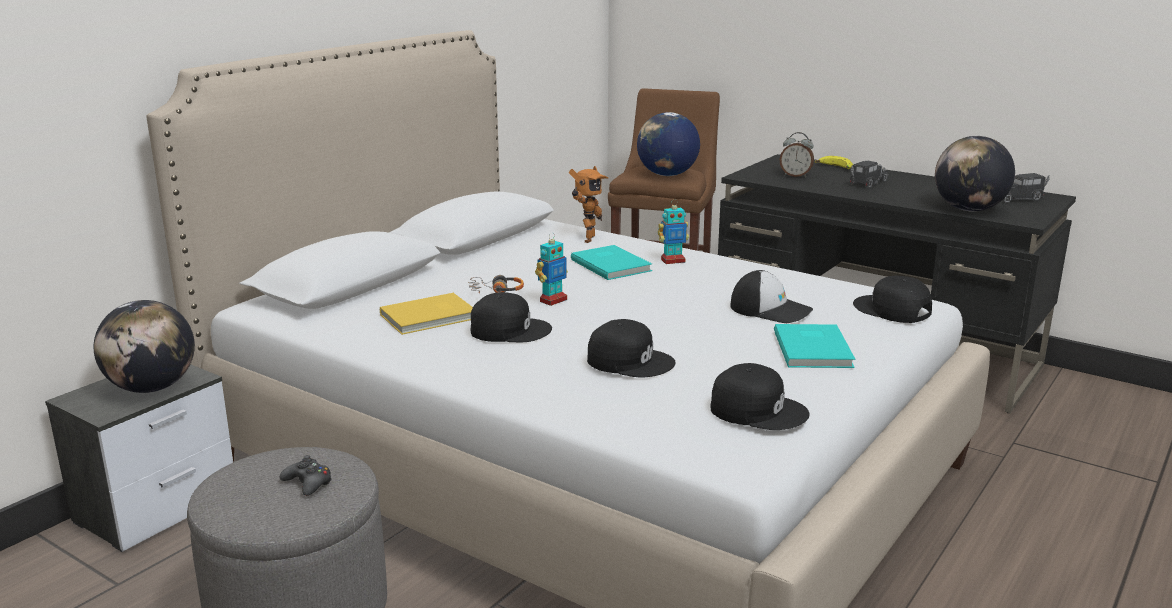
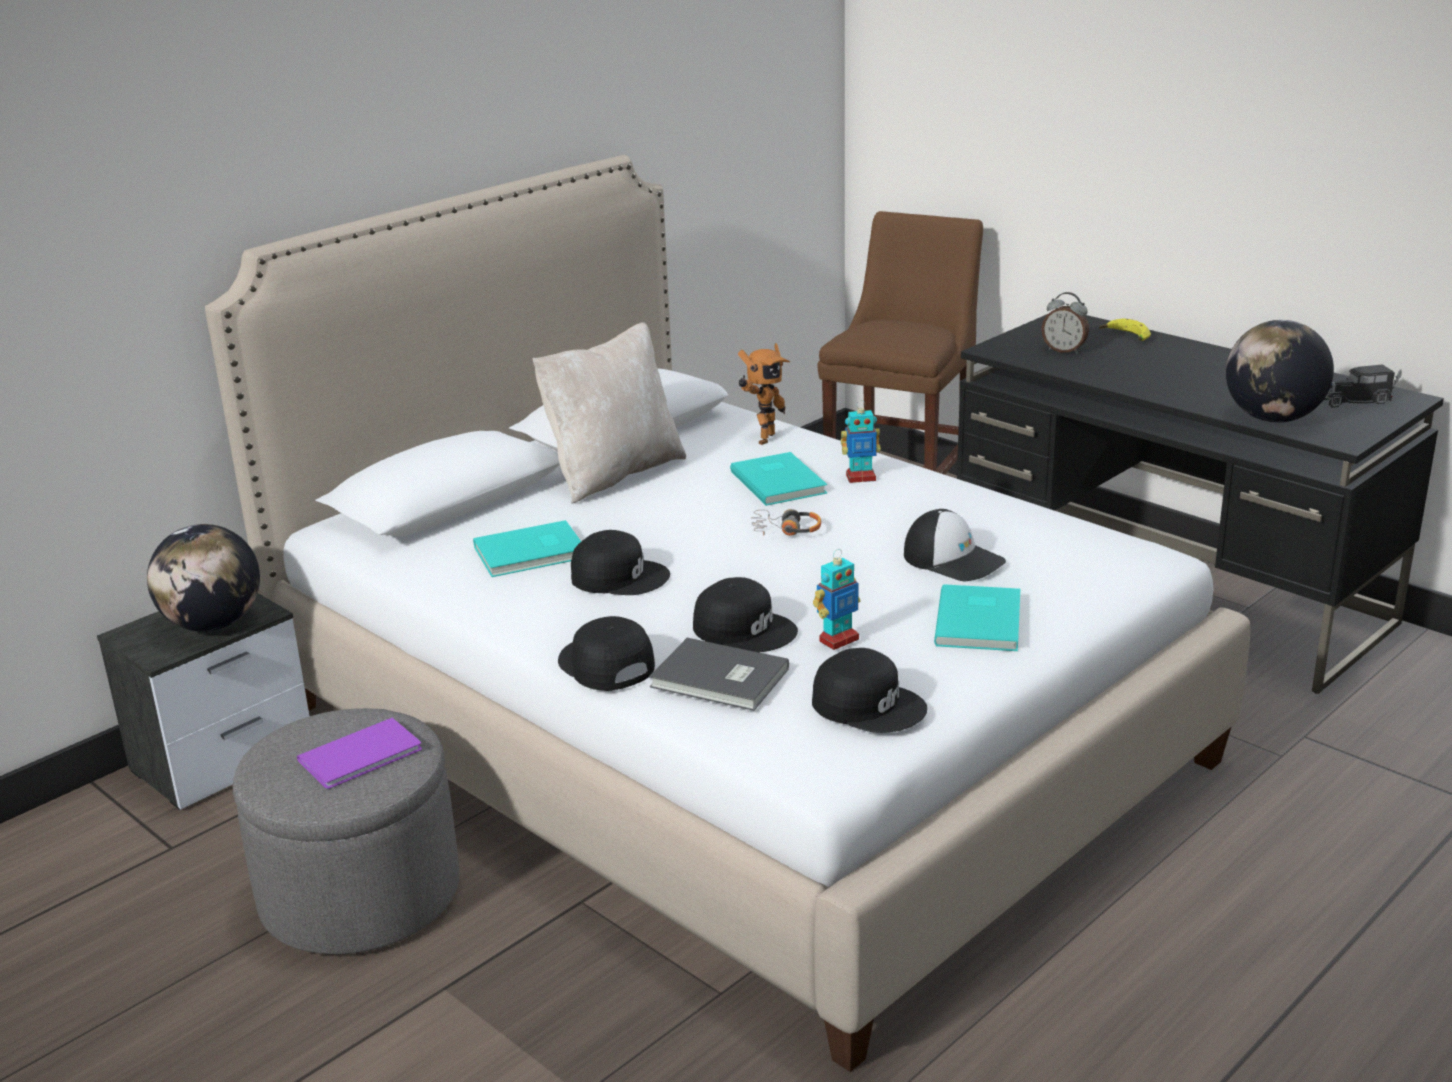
camera: 10 degrees right, 5 degrees up
(308, 483) = (364, 755): black game controller -> purple book
(430, 317) = (532, 553): yellow book -> turquoise book
(478, 264) = (613, 474): none -> beige pillow
(496, 291) = (621, 517): headphones -> headphones (786, 530)
(553, 300) = (686, 535): toy robot -> toy robot (838, 640)
(625, 398) = (720, 680): none -> grey book
(667, 175) = (898, 339): globe -> none
(867, 183) = (1157, 367): toy truck -> none
(891, 310) = (1110, 567): black cap -> black cap (605, 665)

